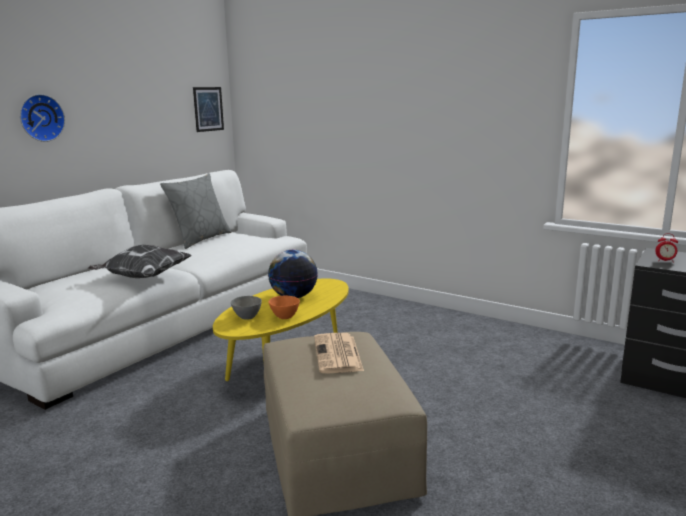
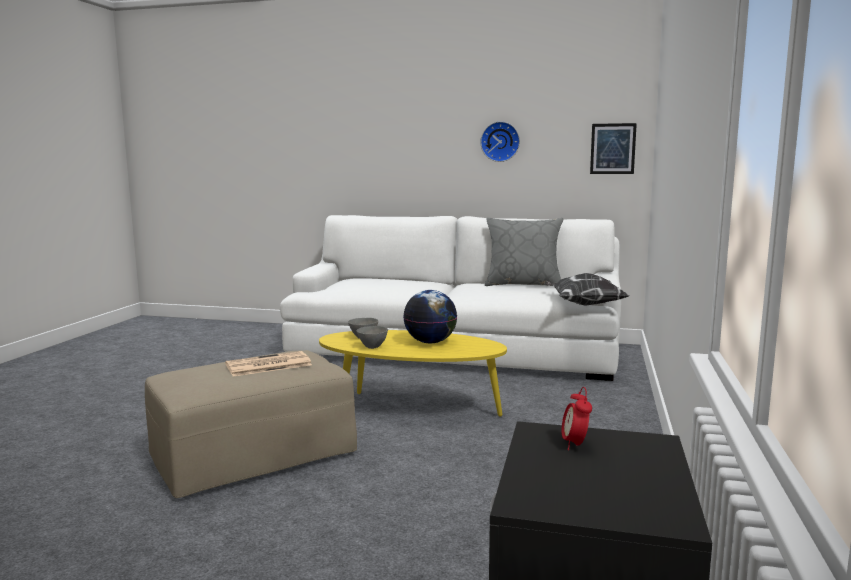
camera: 70 degrees right, 5 degrees down
(40, 118) = (418, 151): wall clock -> wall clock (500, 141)
(142, 277) = (395, 291): pillow -> pillow (584, 305)
(284, 317) = (372, 347): orange bowl -> grey bowl

